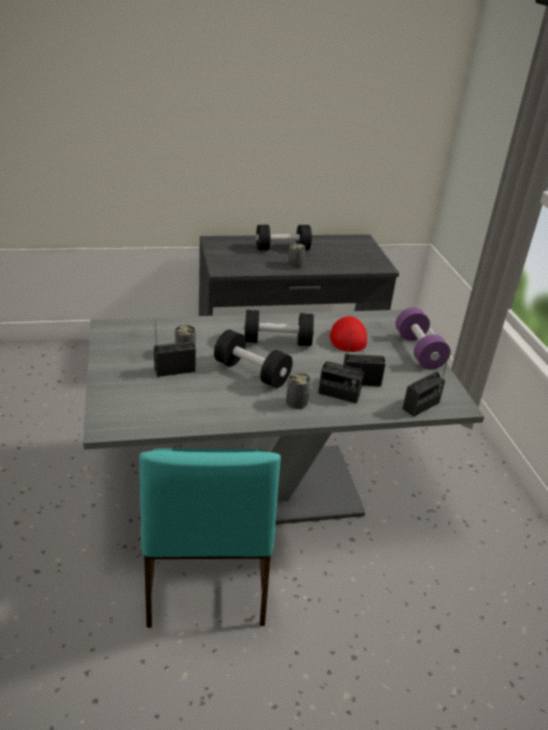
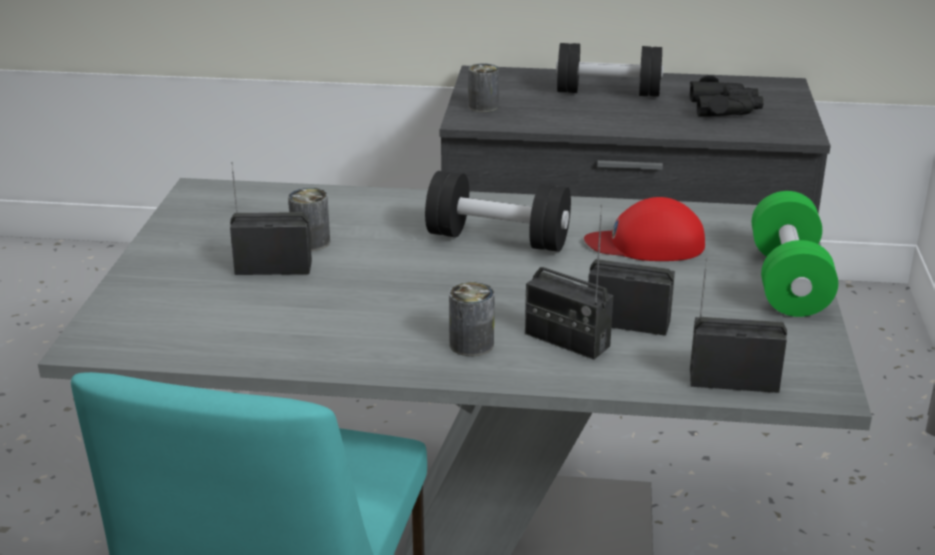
camera: 20 degrees right, 5 degrees down
(251, 372) = (415, 285): black dumbbell -> none
(295, 265) = (617, 121): can -> can (483, 106)
(342, 254) = (725, 108): none -> black binoculars
(347, 337) = (646, 244): red cap -> red cap turned 105 degrees counterclockwise
(418, 351) = (788, 281): purple dumbbell -> green dumbbell
(421, 406) = (733, 380): radio -> radio turned 150 degrees counterclockwise

